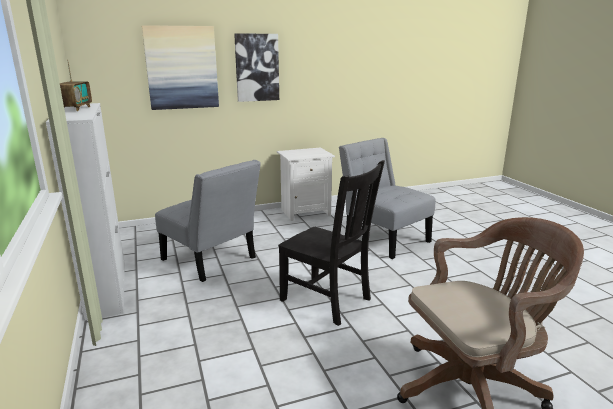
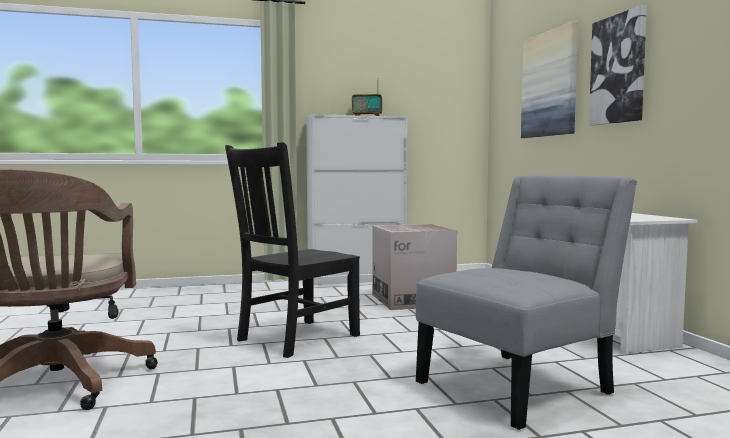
camera: 95 degrees right, 15 degrees down
(211, 261) = (412, 300): grey chair -> cardboard box

